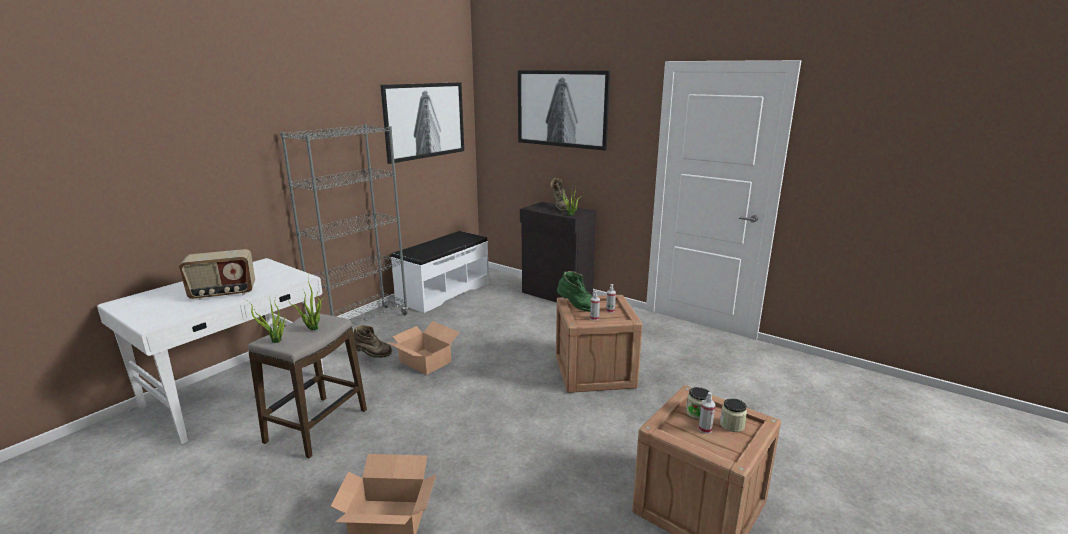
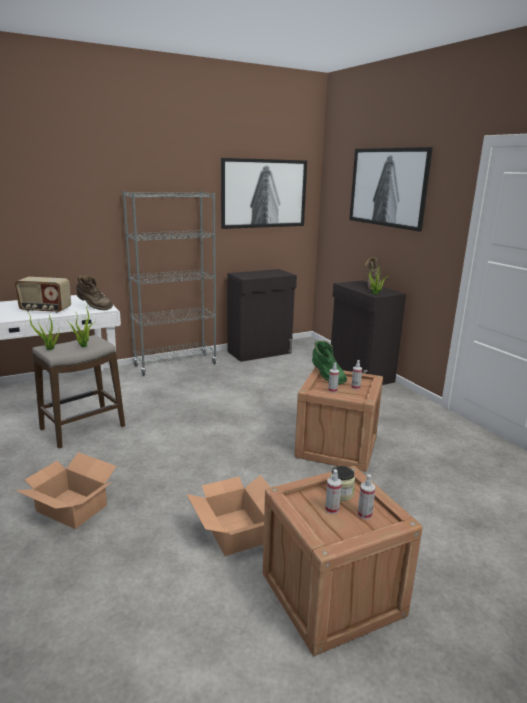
camera: 25 degrees right, 0 degrees up
(371, 356) = (162, 388): brown boot -> brown boot (94, 307)
(425, 361) = (199, 402): cardboard box -> cardboard box (235, 530)
(443, 292) = (260, 352): white bench -> black cabinet
(732, 425) = (364, 514): jar -> spray bottle

